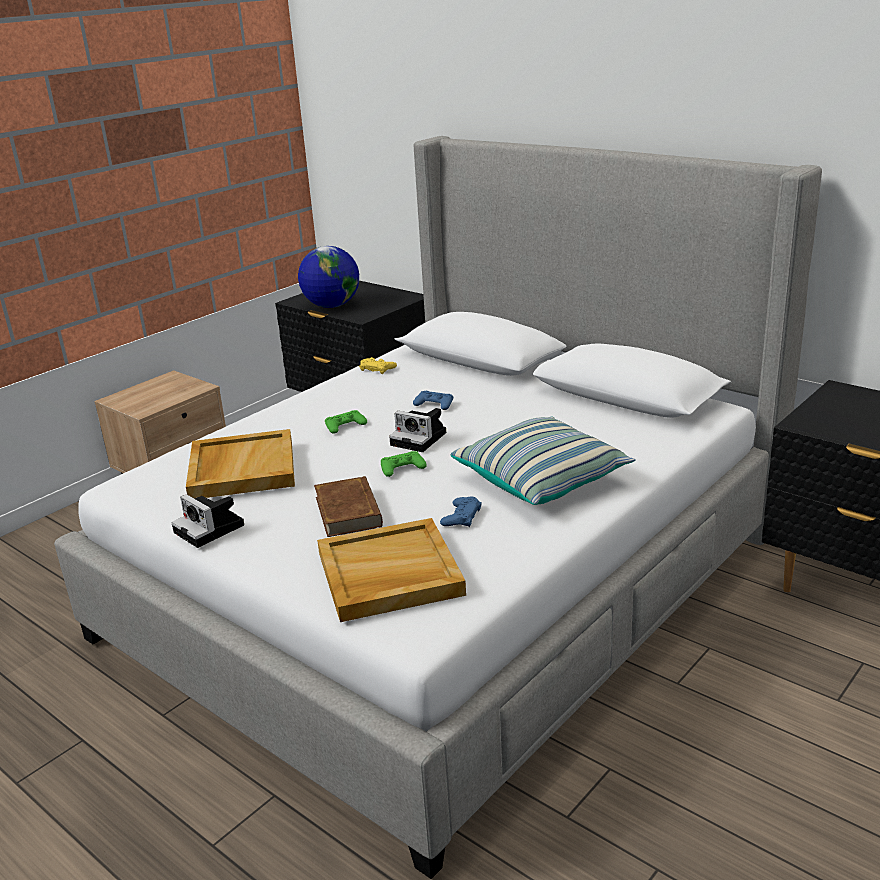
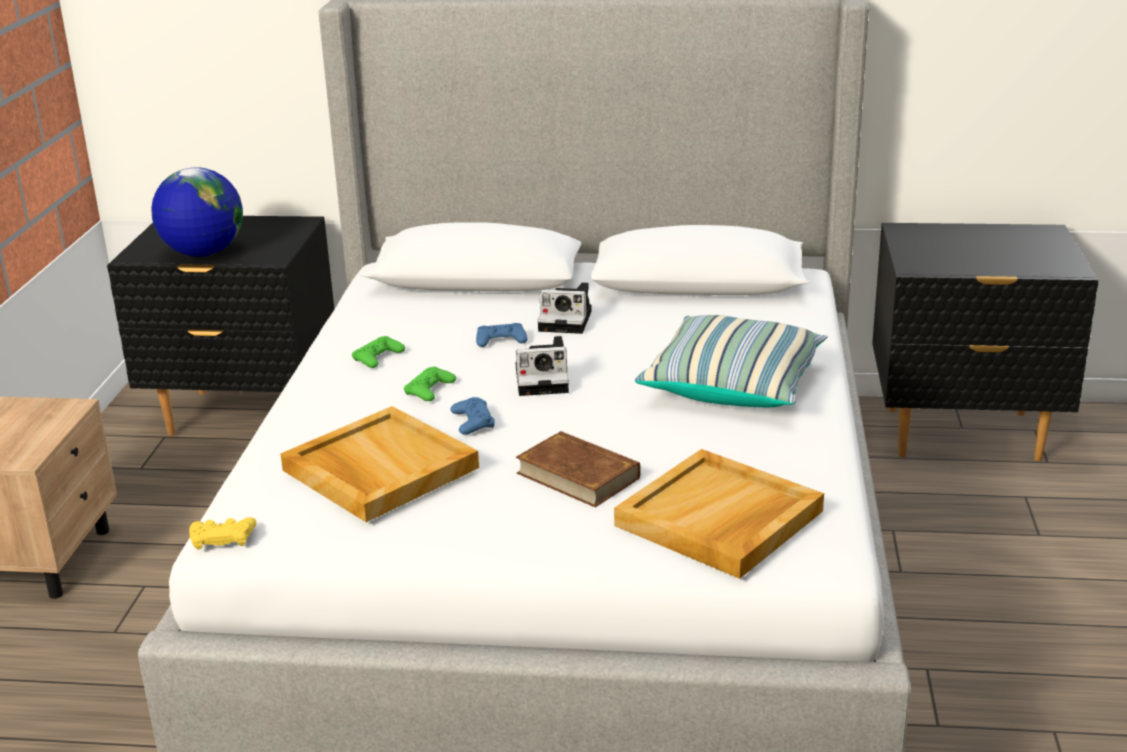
camera: 35 degrees left, 0 degrees up
(211, 529) = (444, 544): camera -> camera (568, 321)
(377, 369) = (365, 318): yellow game controller -> yellow game controller (222, 537)
(402, 468) = (570, 415): green game controller -> green game controller (378, 357)
(461, 517) = (706, 443): blue game controller -> blue game controller (472, 422)

